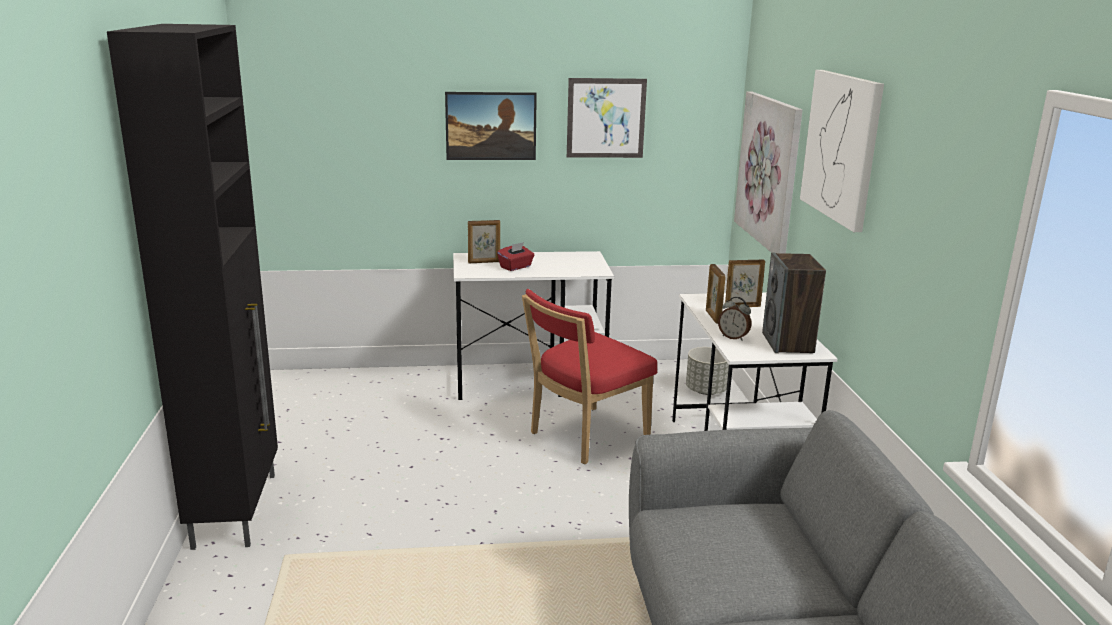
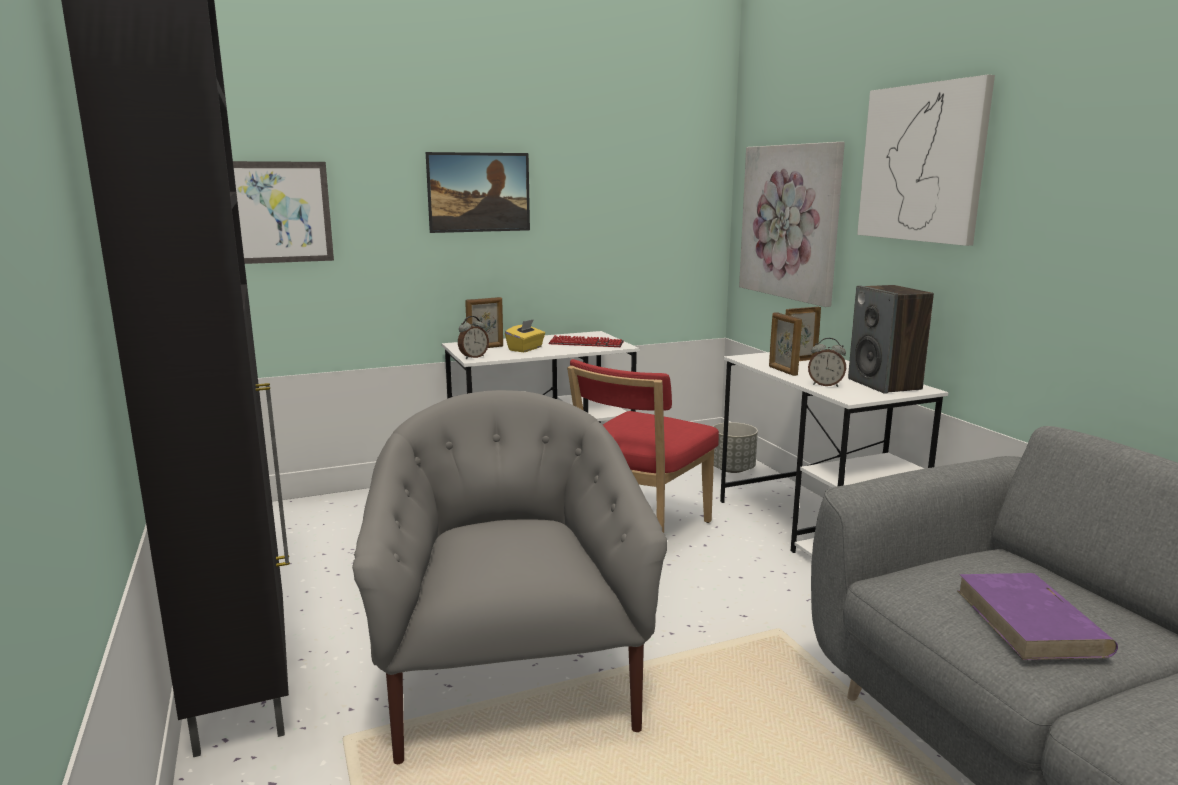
camera: 15 degrees left, 5 degrees down
(413, 539) = (510, 681): none -> grey armchair
(466, 272) = (473, 357): none -> alarm clock
(516, 267) = (525, 349): red tissue box -> yellow tissue box
(572, 266) = (586, 344): none -> keyboard
(606, 118) = (601, 182): picture -> picture (278, 212)
(728, 562) = (1031, 622): none -> purple book

